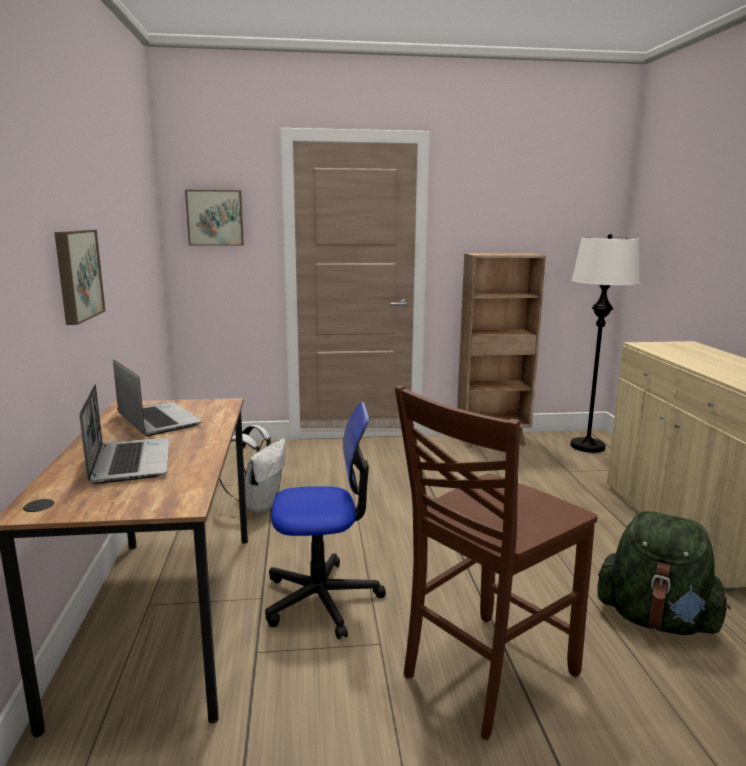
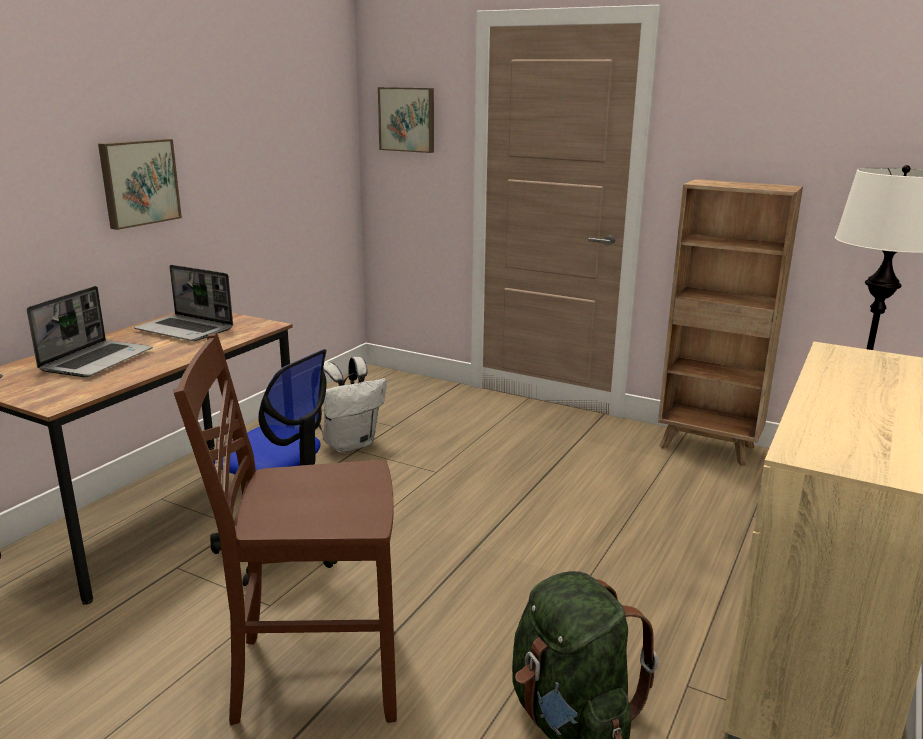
camera: 35 degrees right, 5 degrees up
(157, 420) = (186, 330): laptop -> laptop turned 120 degrees clockwise

